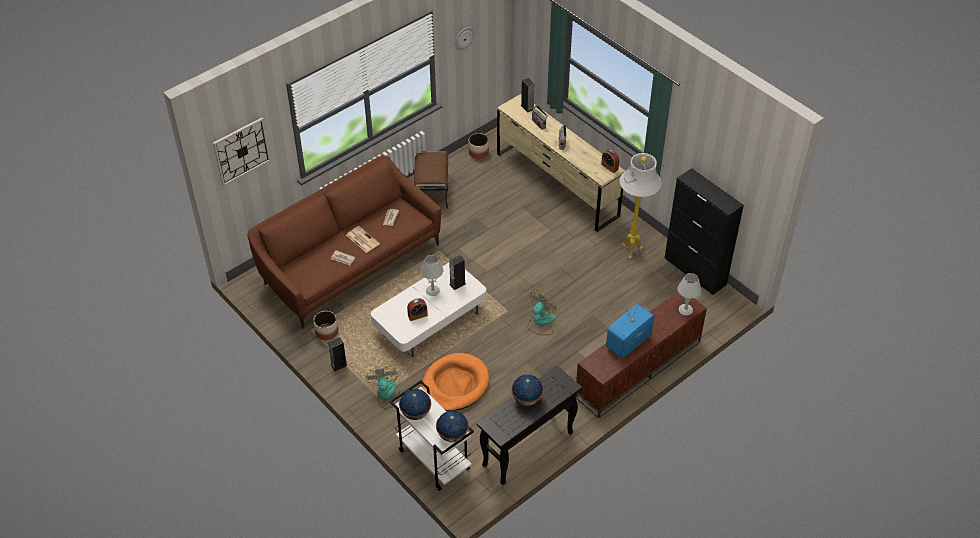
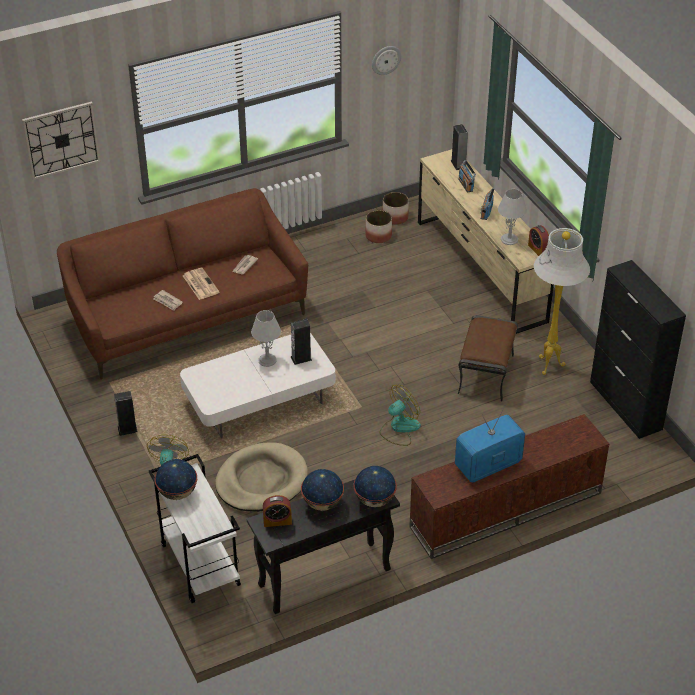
camera: 15 degrees right, 5 degrees down
(327, 332) = (128, 389): planter -> planter (378, 236)
(417, 315) = (237, 385): alarm clock -> alarm clock (277, 521)
(432, 191) = (321, 252): brown ottoman -> brown ottoman (486, 374)
(452, 435) = (212, 528): globe -> globe (374, 500)
(455, 384) = (261, 481): orange dog bed -> beige dog bed
(685, 309) = (579, 440): grey table lamp -> grey table lamp (509, 239)

